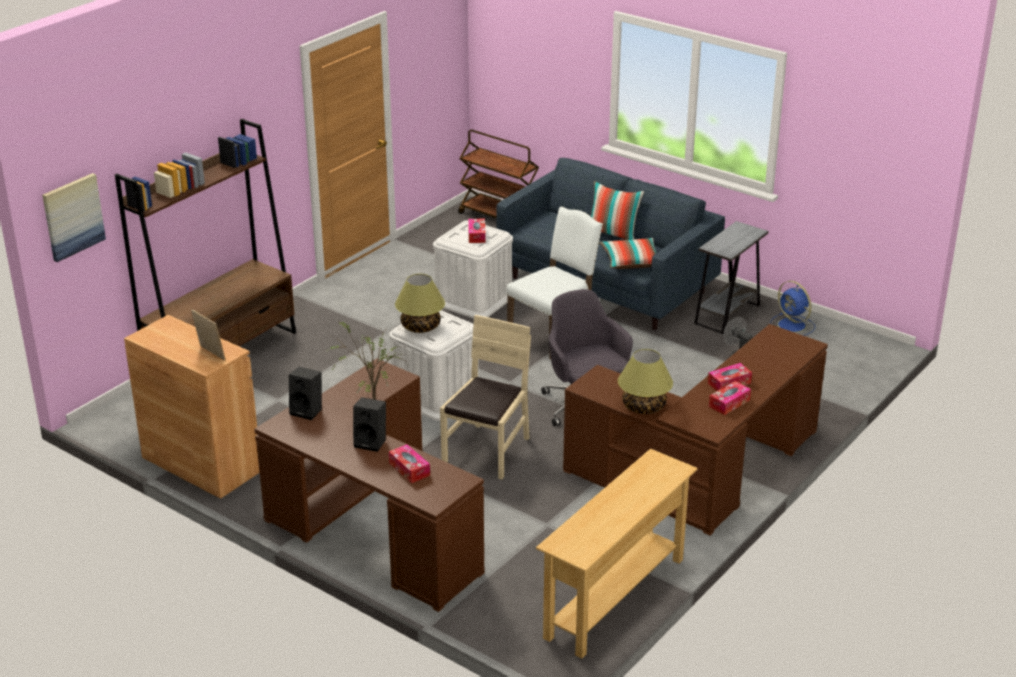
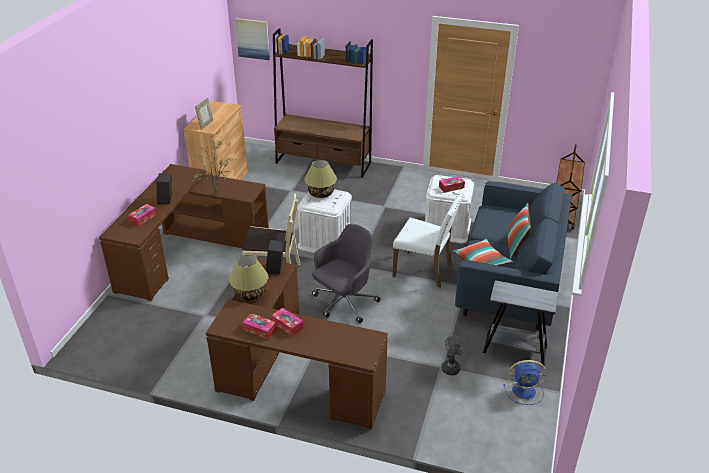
camera: 70 degrees right, 5 degrees up
(308, 411) = (192, 174): black speaker -> black speaker (276, 269)
(615, 598) = (137, 359): beige console table -> none
(792, 326) = (525, 391): blue fan -> blue fan turned 120 degrees counterclockwise

